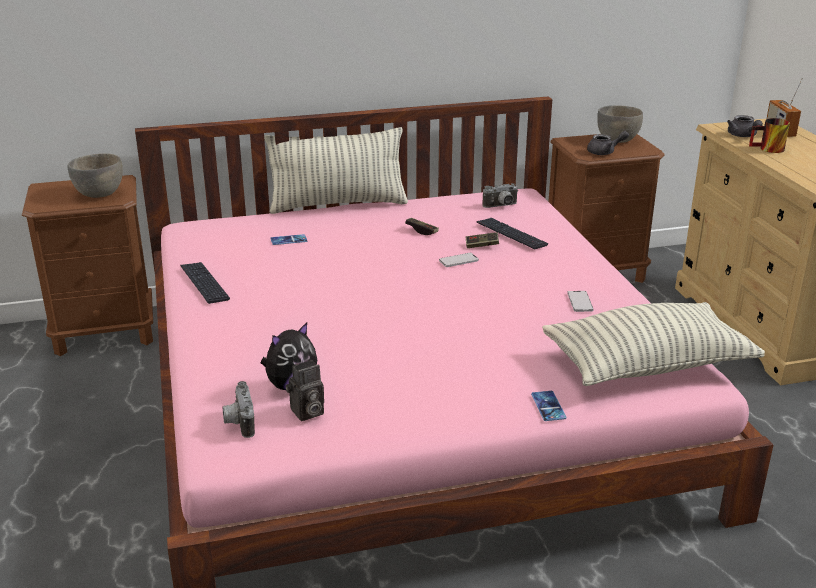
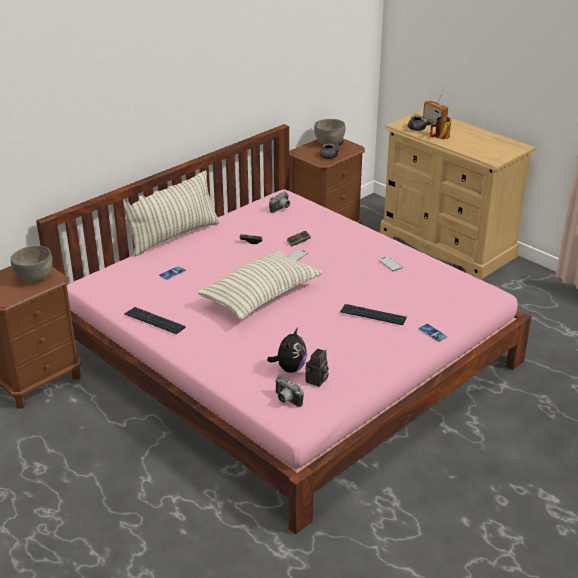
camera: 30 degrees left, 5 degrees up
(511, 234) = (308, 229): keyboard -> keyboard (373, 315)
(647, 365) = (458, 293): pillow -> pillow (261, 297)

